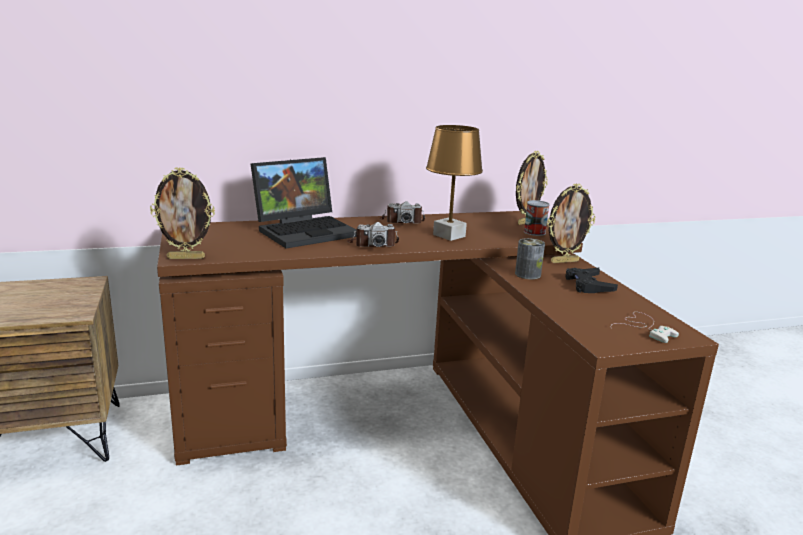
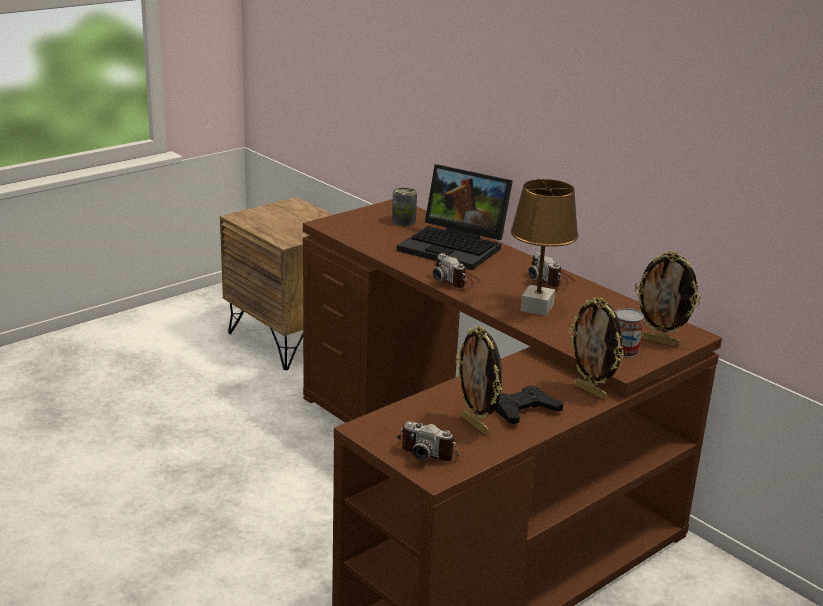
camera: 65 degrees right, 5 degrees up
(186, 258) = (329, 226): picture frame -> picture frame (476, 425)
(527, 274) = (514, 374): can -> can (403, 221)
(644, 328) = (429, 449): white game controller -> camera

